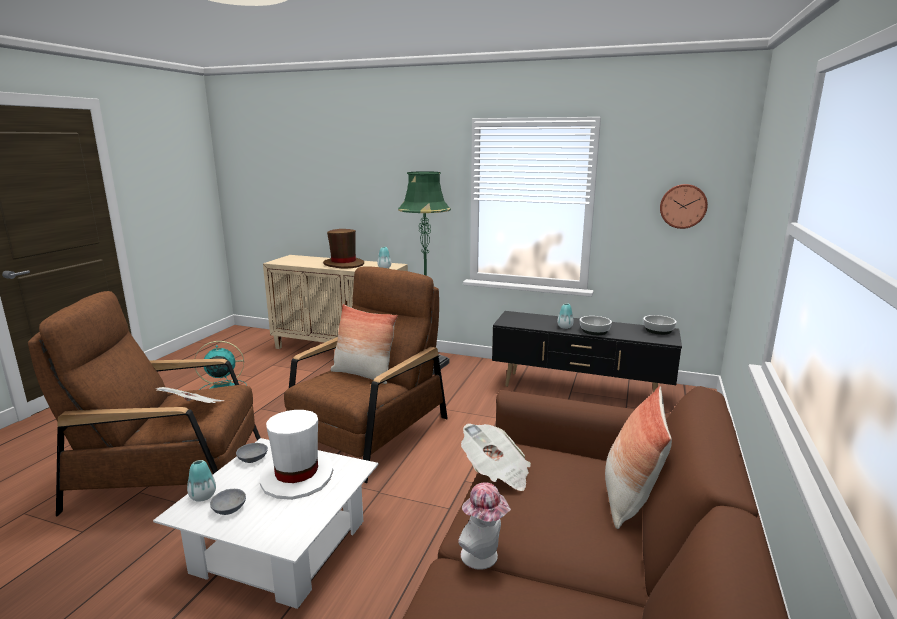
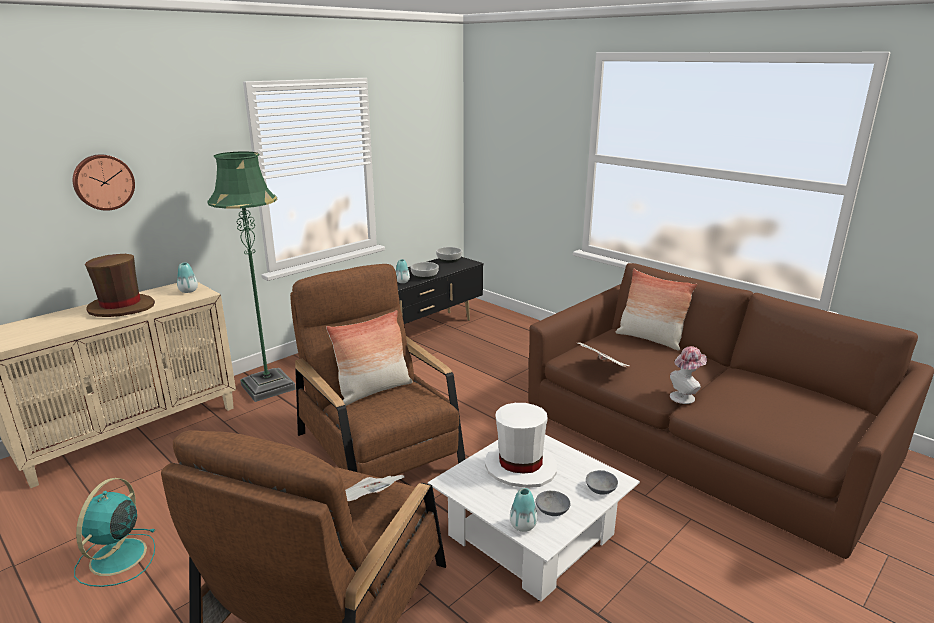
camera: 65 degrees left, 5 degrees up
(253, 458) = (468, 489): grey bowl -> grey bowl (600, 488)
(683, 206) = (430, 153): wall clock -> wall clock (103, 182)

